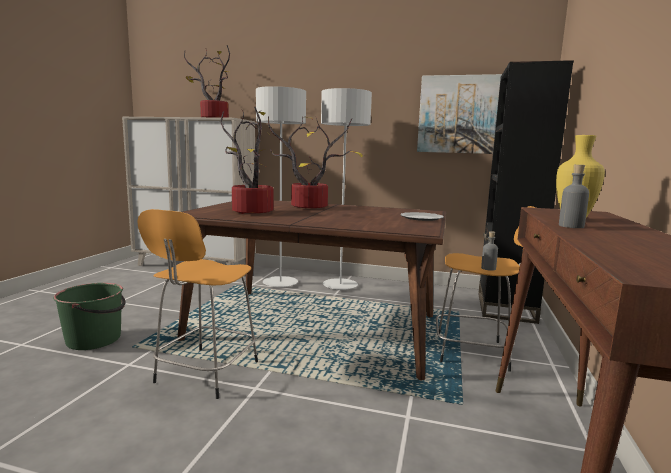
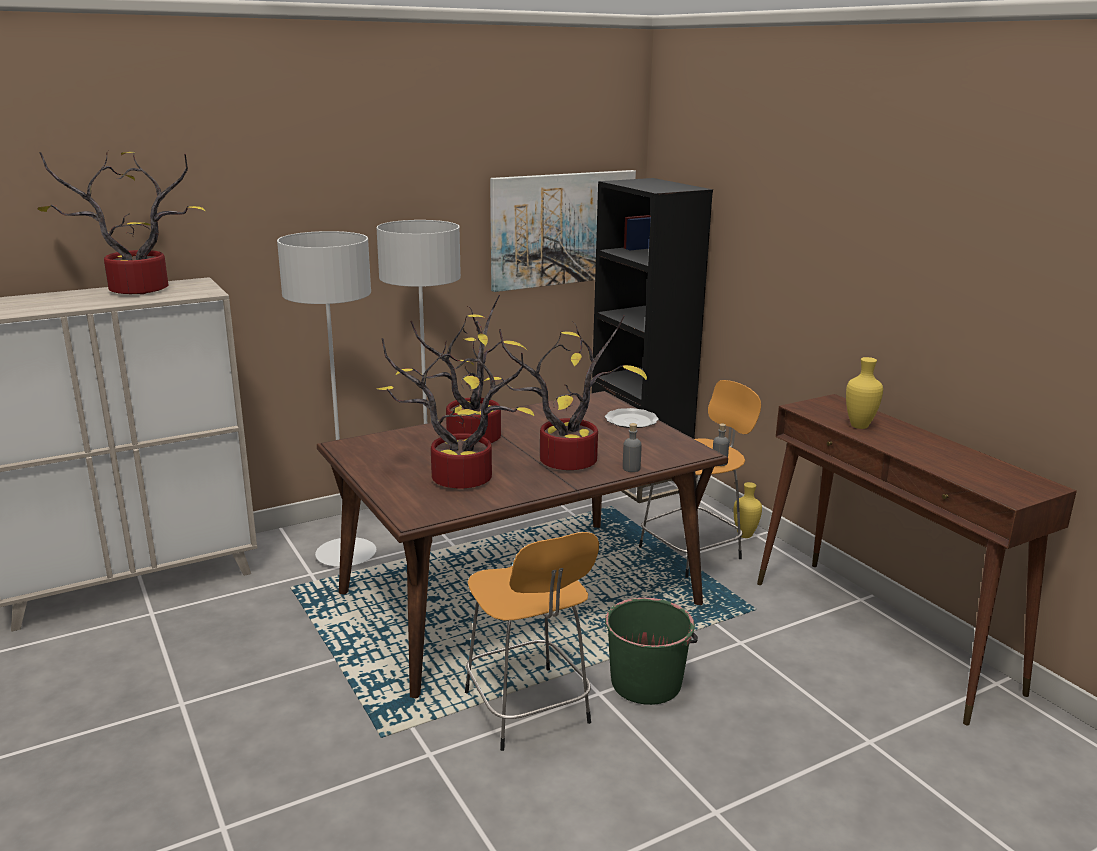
camera: 45 degrees left, 10 degrees up
(95, 339) = (308, 760): green bucket -> green bucket (646, 682)
(329, 218) = (570, 459): none -> potted plant
(539, 360) = (744, 535): none -> yellow vase
(571, 226) = (881, 441): grey bottle -> grey bottle (631, 468)

